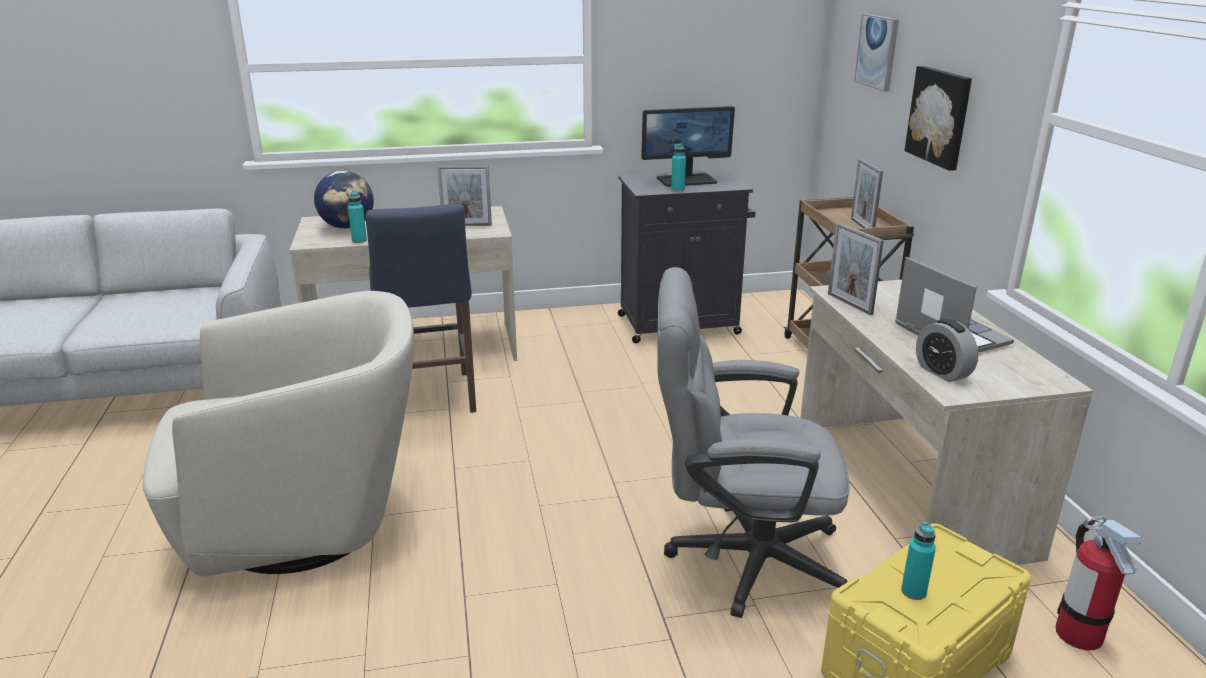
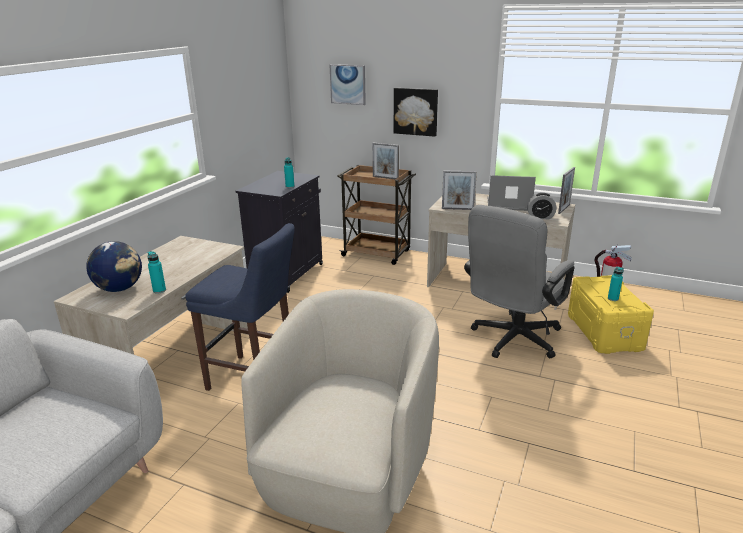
camera: 55 degrees left, 0 degrees up
(467, 225) = (198, 252): picture frame -> picture frame (564, 209)
(686, 180) = (277, 181): monitor -> none

